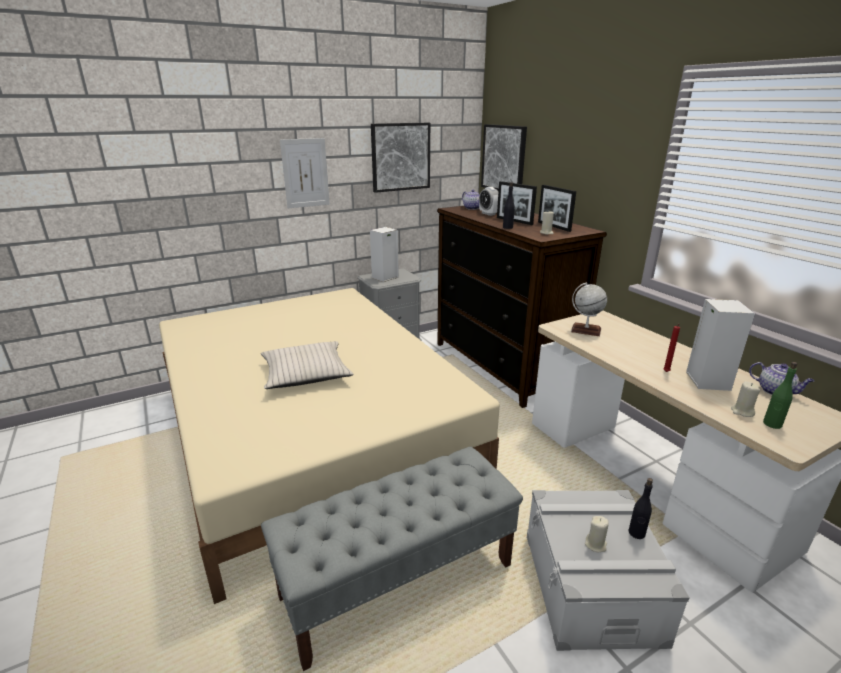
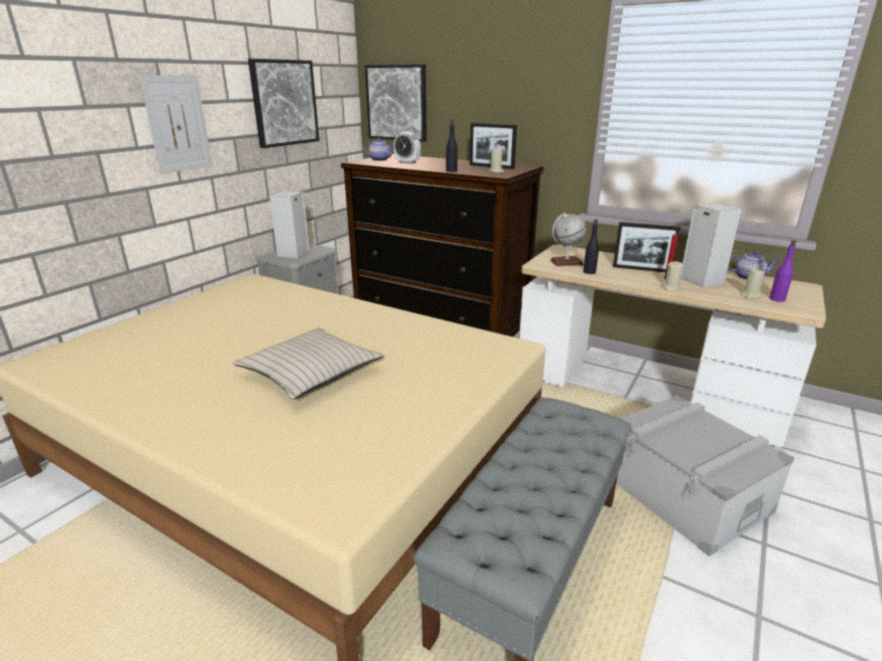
camera: 30 degrees left, 0 degrees up
(514, 221) = (445, 166): picture frame -> picture frame (641, 269)
(595, 544) = (701, 446): beige candle -> beige candle (671, 288)
(636, 533) = (716, 425): black bottle -> black bottle (589, 272)
(772, 424) = (777, 299): green bottle -> purple bottle

